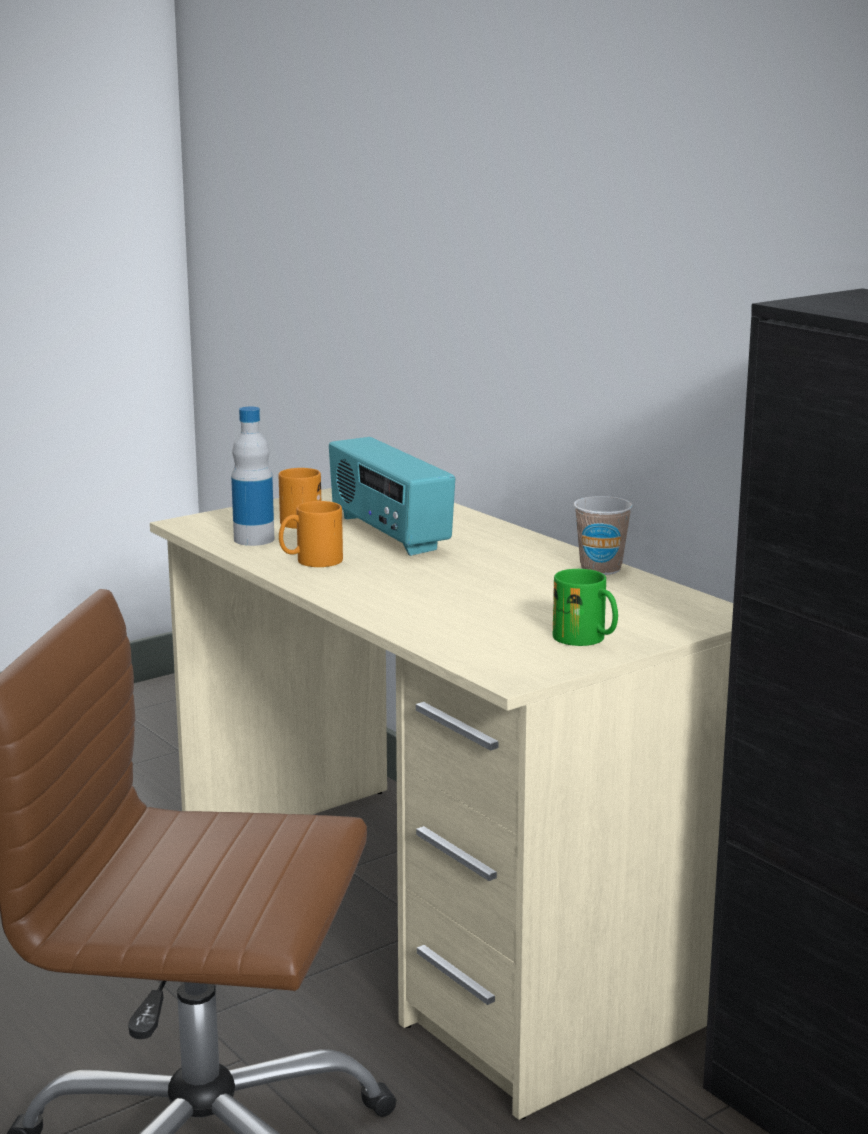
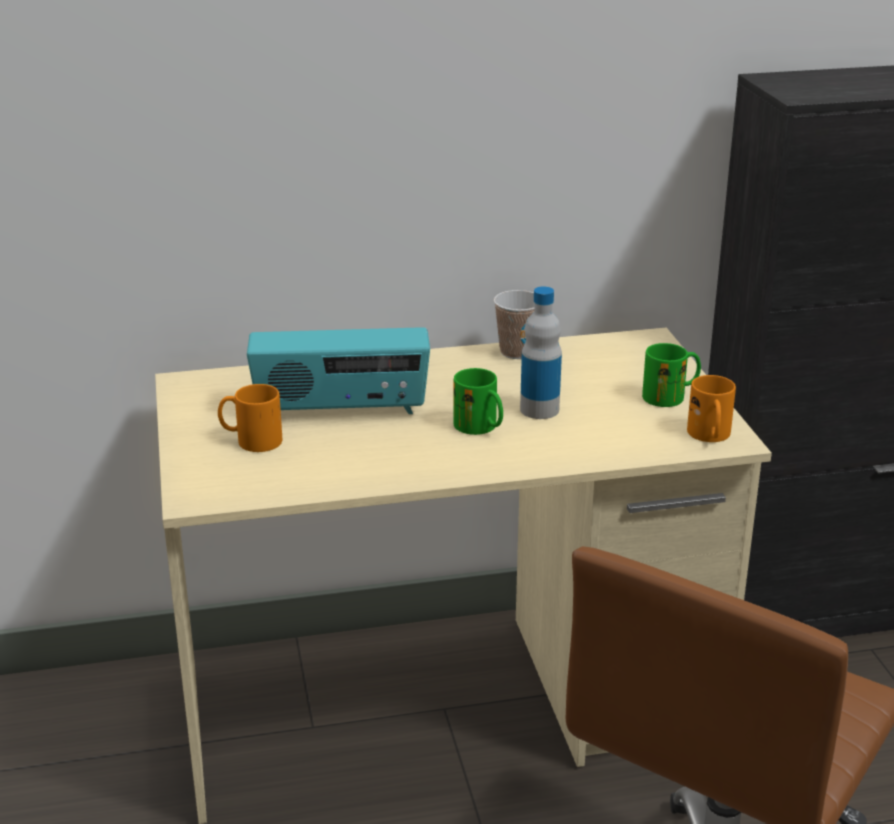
camera: 65 degrees left, 10 degrees up
(254, 539) = (289, 474): bottle -> bottle (539, 409)
(311, 561) = (387, 460): orange mug -> orange mug (710, 436)
(412, 580) = (481, 427): none -> green mug

